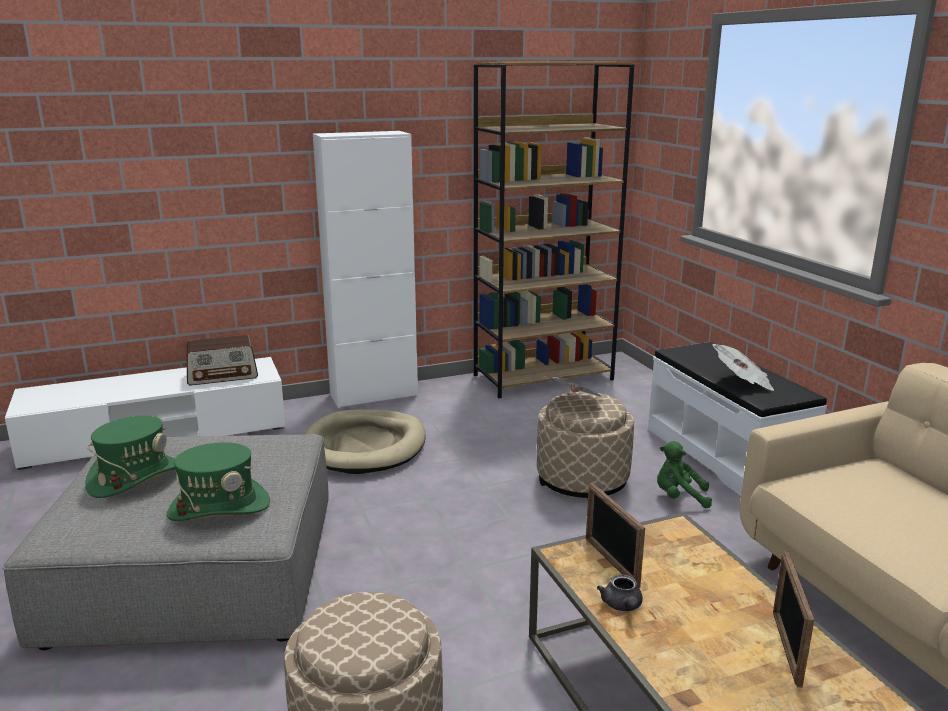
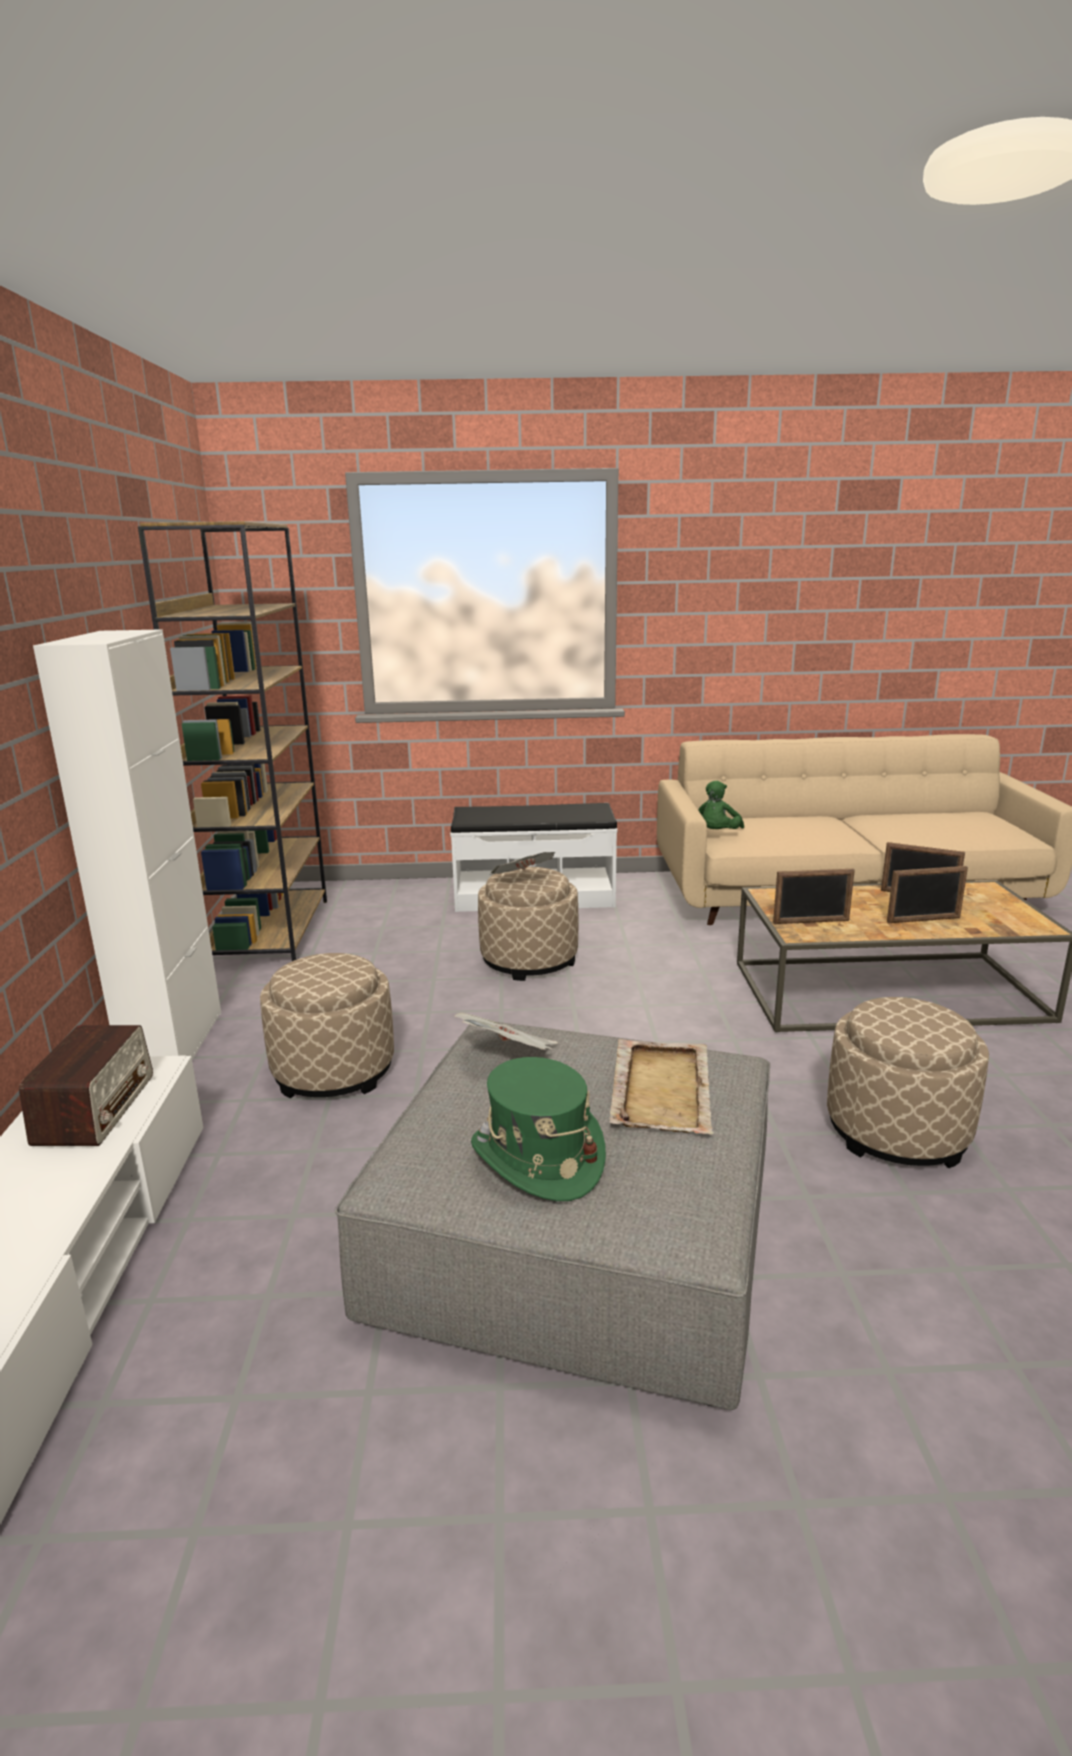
camera: 70 degrees left, 0 degrees up
(219, 508) = (661, 1088): green hat -> beige tray
(365, 446) = (333, 1070): beige dog bed -> beige ottoman
(622, 606) = (871, 929): grey teapot -> none
(679, 498) = (590, 929): green plush toy -> green plush toy (718, 833)
(689, 650) = (923, 920): none -> picture frame
(742, 382) = (560, 815): newspaper -> newspaper (510, 1056)

